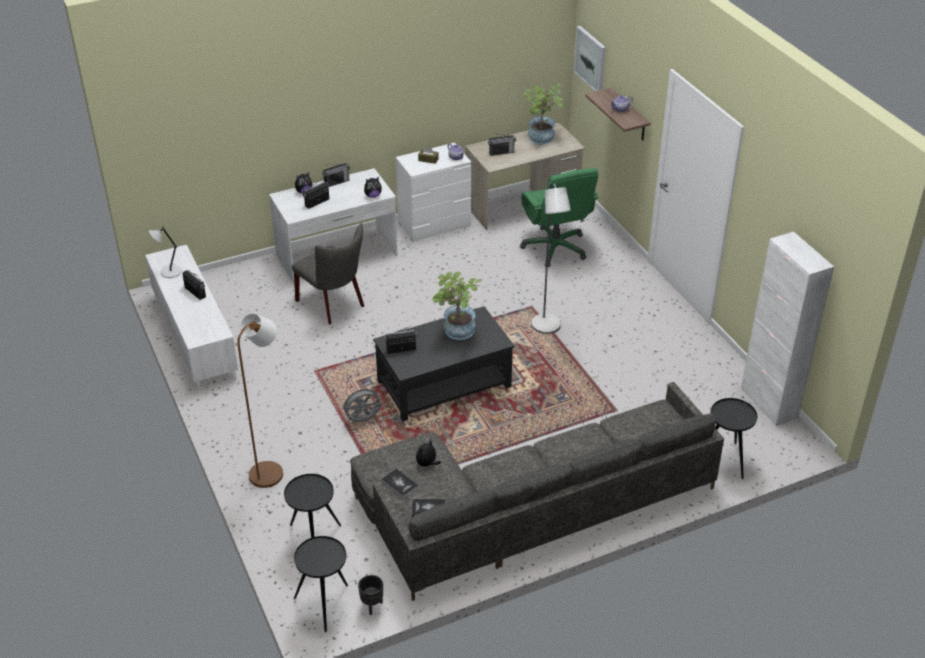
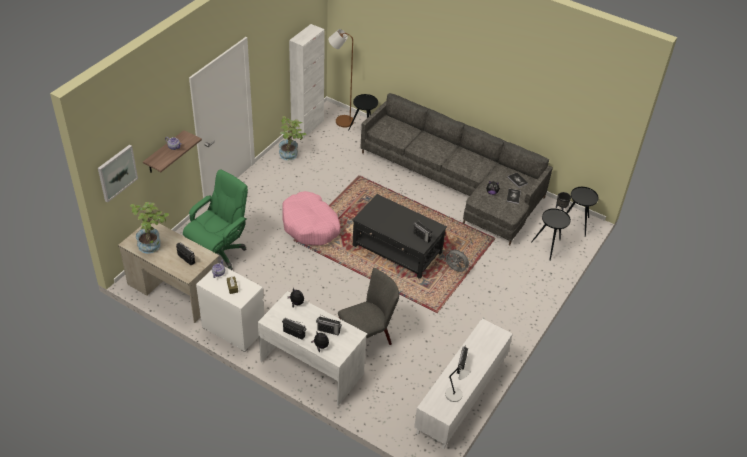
camera: 125 degrees left, 5 degrees up
(271, 471) = (526, 288): brown floor lamp -> brown floor lamp (340, 121)
(333, 304) = (368, 338): grey chair -> grey chair turned 45 degrees clockwise
(456, 333) = (387, 220): potted plant -> potted plant (291, 155)
(547, 328) = (310, 225): grey floor lamp -> pink dog bed

